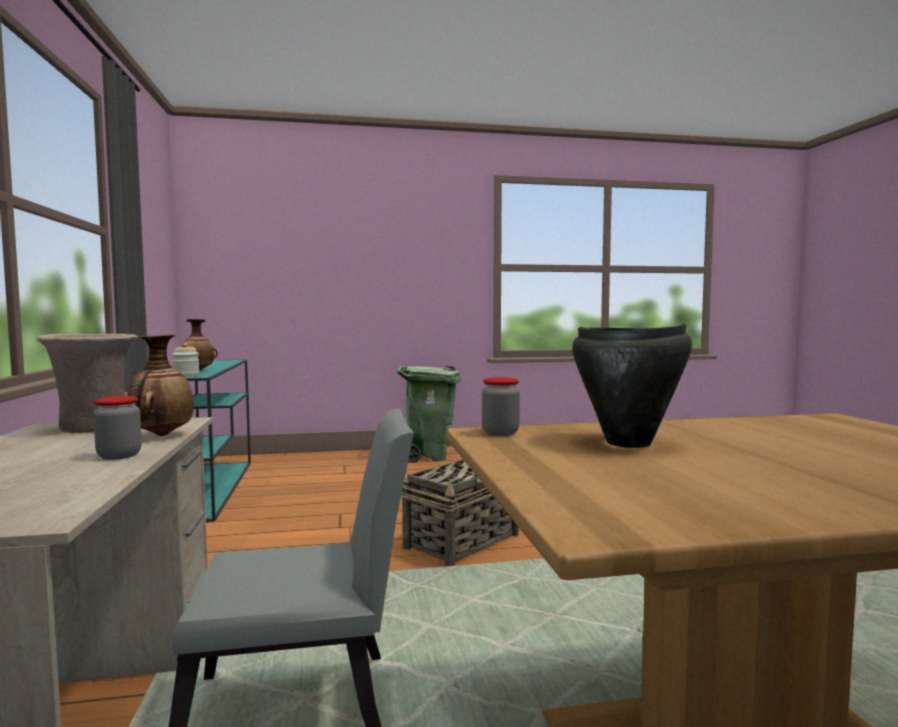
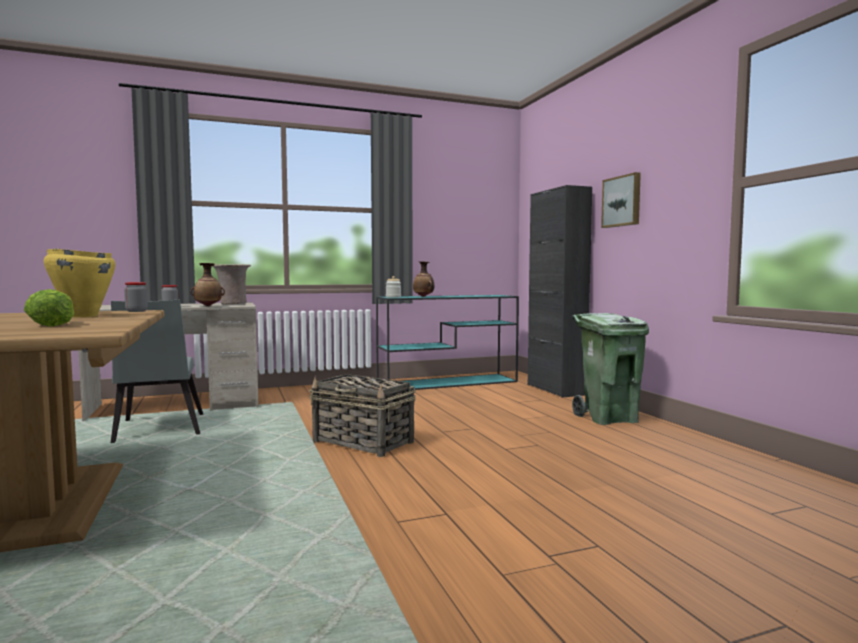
camera: 80 degrees right, 0 degrees up
(308, 456) = (555, 389): none -> black cabinet
(380, 264) = (622, 201): none -> picture
(629, 443) = (82, 316): black cooking pot -> yellow cooking pot
(785, 436) = (53, 325): none -> lettuce

